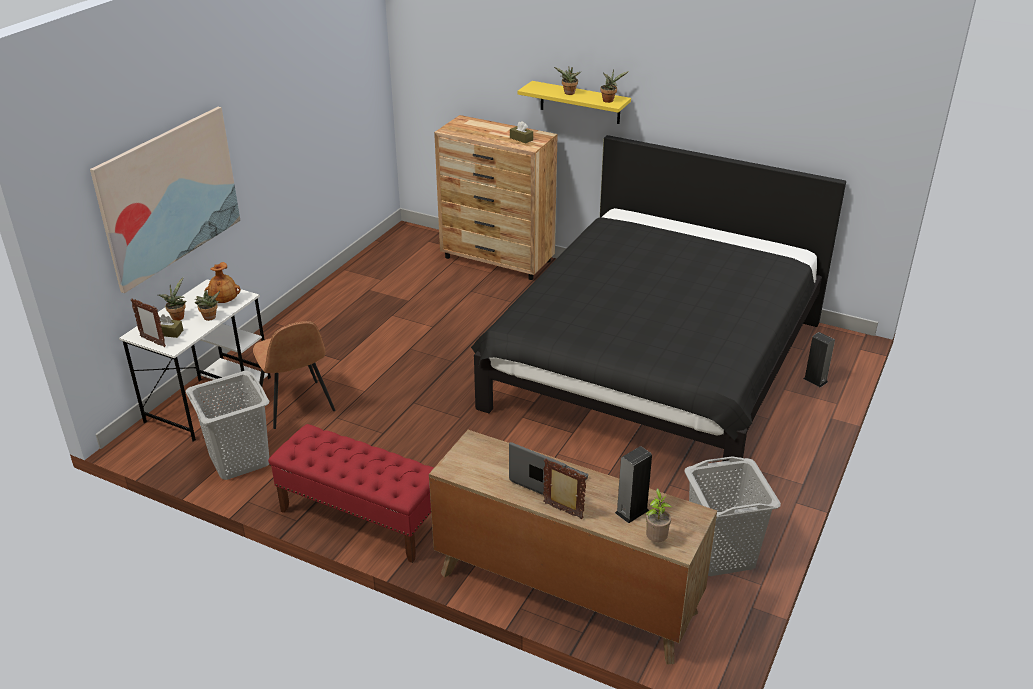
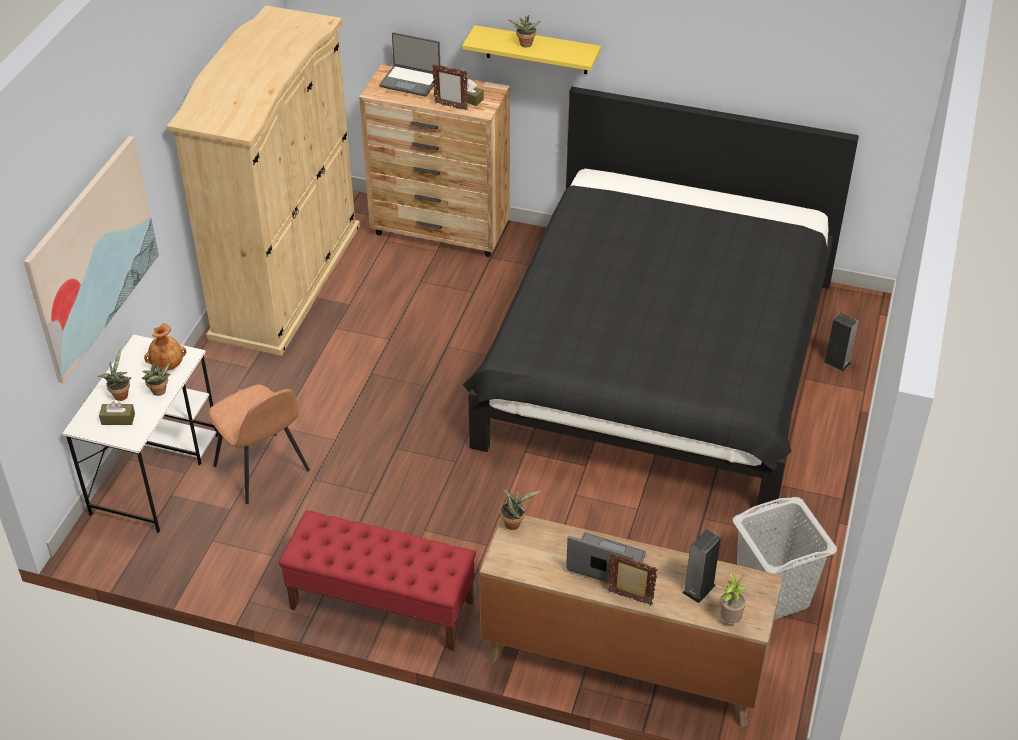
camera: 10 degrees left, 10 degrees up
(153, 342) = (105, 434): picture frame -> picture frame (450, 106)
(239, 460) = (220, 550): grey laundry basket -> none
(363, 281) = (286, 280): none -> beige wardrobe
(478, 126) = (410, 81): none -> laptop
(609, 100) = (576, 53): potted plant -> potted plant (514, 523)

